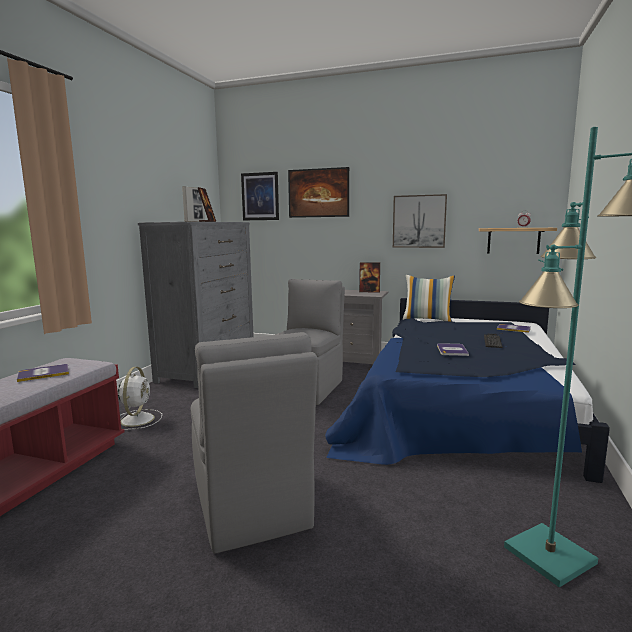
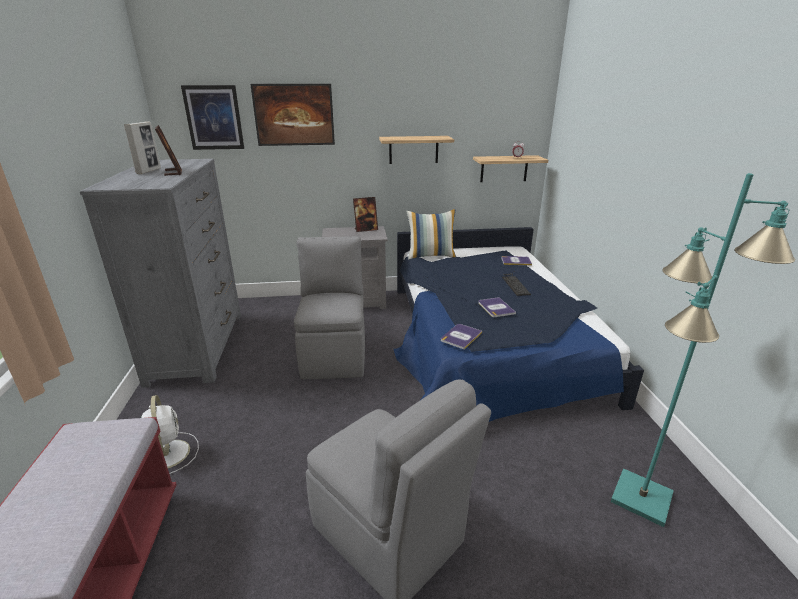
camera: 25 degrees left, 15 degrees up
(44, 373) = (73, 472): book -> book (461, 336)
(419, 221) = (413, 150): picture -> shelf

